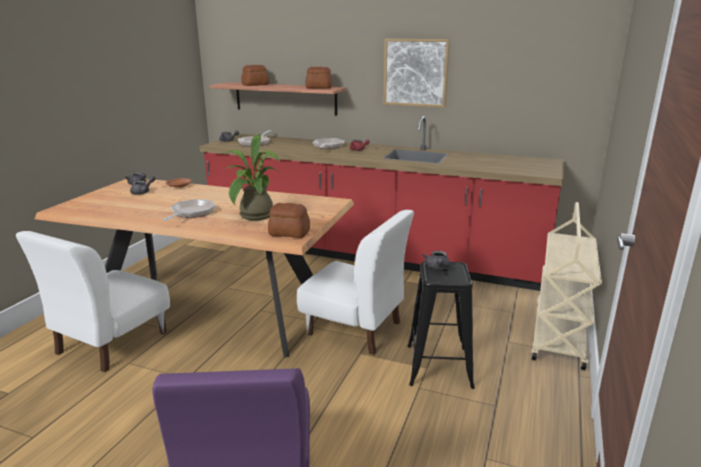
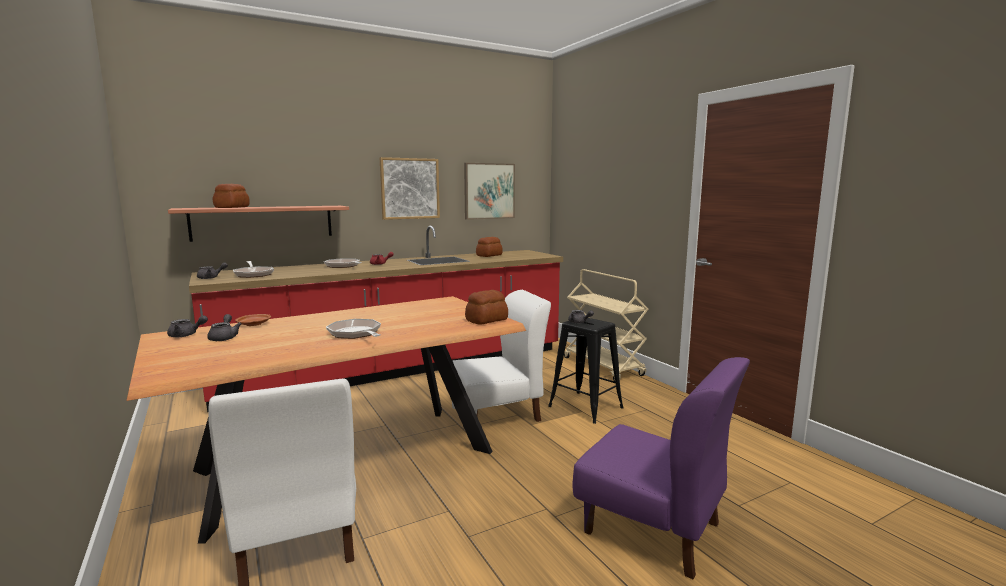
camera: 50 degrees left, 10 degrees down
(254, 217) = (423, 321): potted plant -> none
(319, 88) = (320, 206): bread -> bread (489, 255)
(515, 79) = (489, 191): none -> picture

